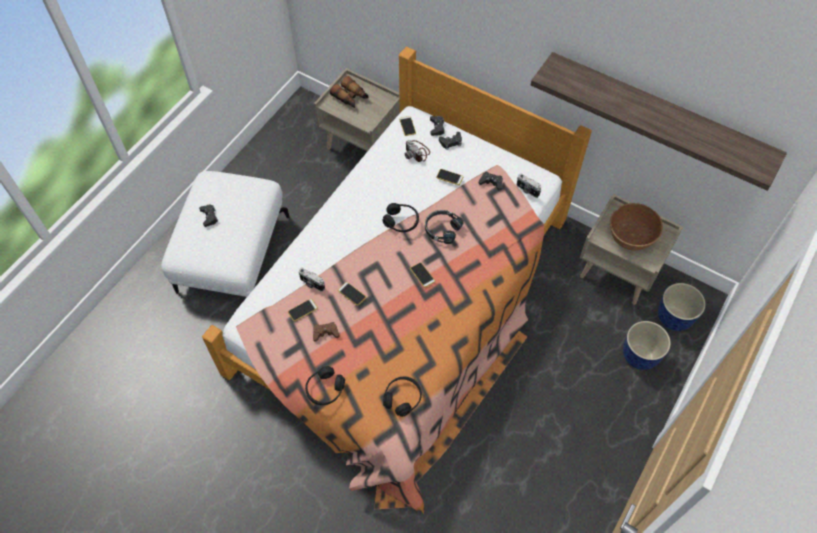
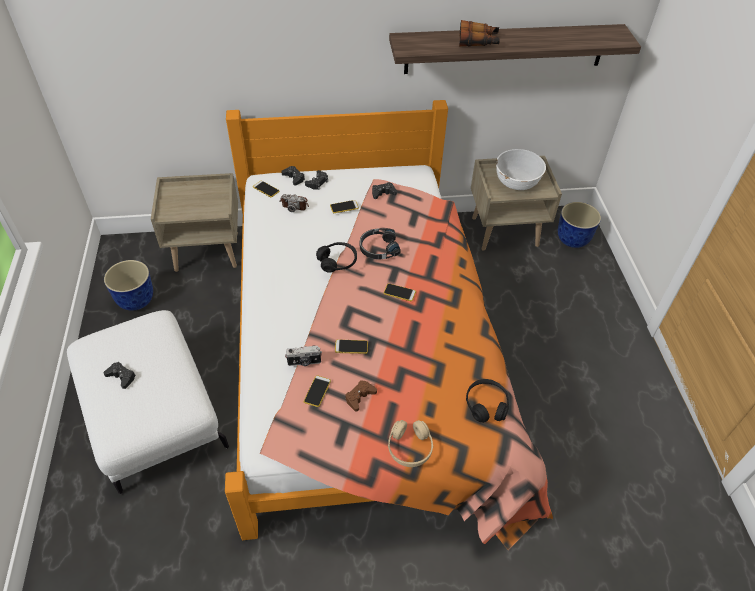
camera: 40 degrees left, 10 degrees down
(325, 389) = (410, 447): black headphones -> beige headphones
(351, 97) = (183, 199): binoculars -> binoculars (478, 41)
(527, 190) = (417, 184): camera -> none
(630, 237) = (517, 182): brown bowl -> white bowl
(639, 355) = (577, 279): planter -> planter (136, 300)

